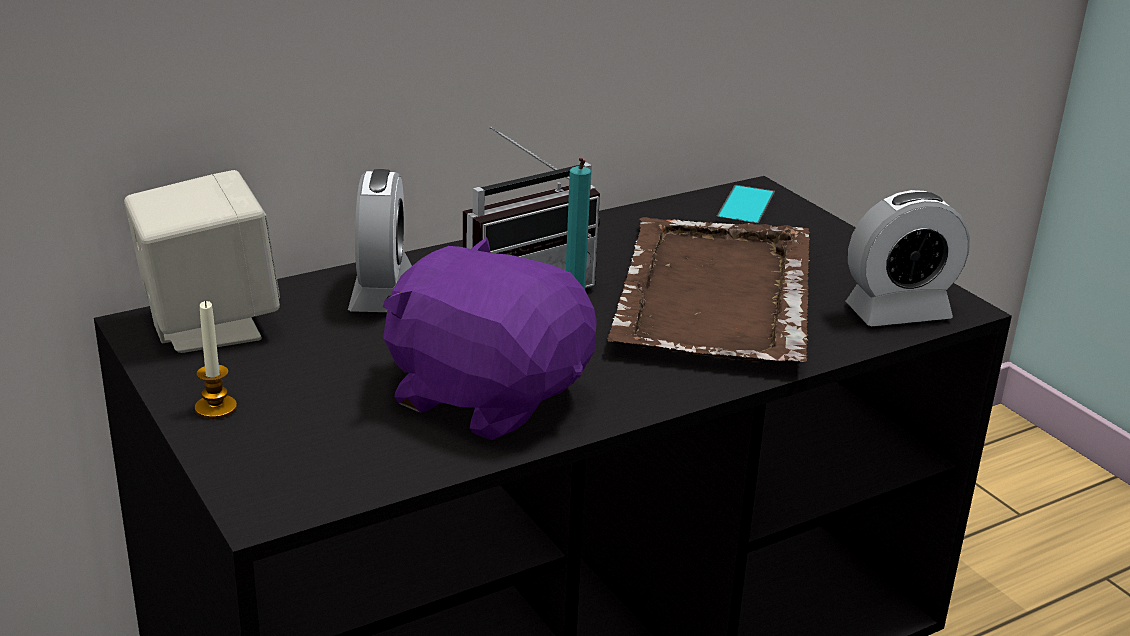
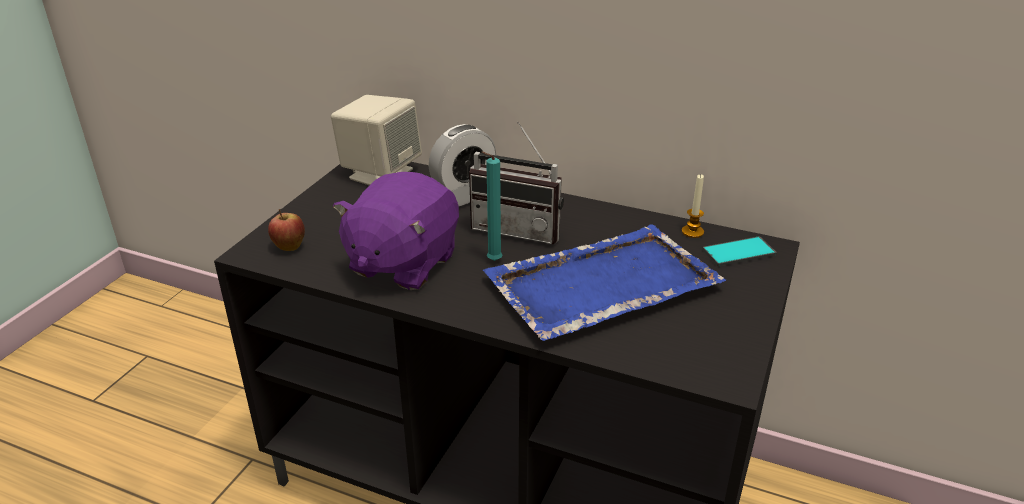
camera: 55 degrees right, 5 degrees up
(216, 408) = (315, 207): candle -> candle (692, 232)
(306, 468) = (289, 247): none -> apple
(487, 396) = (402, 263): purple plush toy -> purple plush toy turned 150 degrees counterclockwise
(713, 297) = (600, 285): brown tray -> blue tray
(897, 313) = (682, 358): alarm clock -> none

